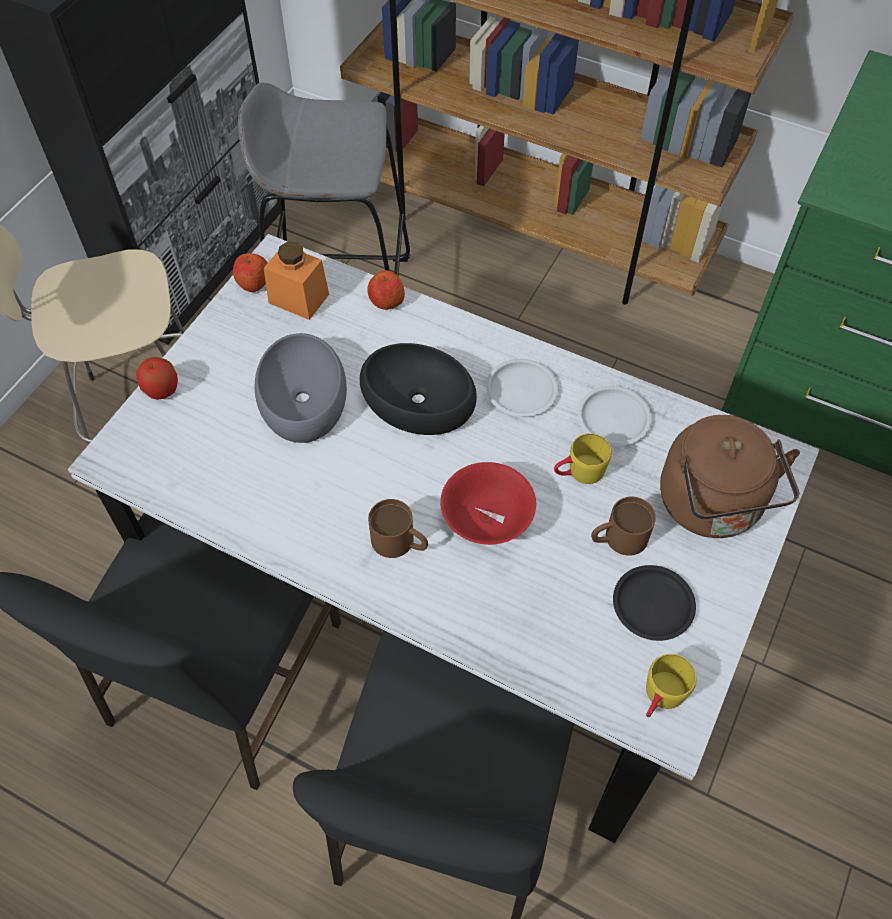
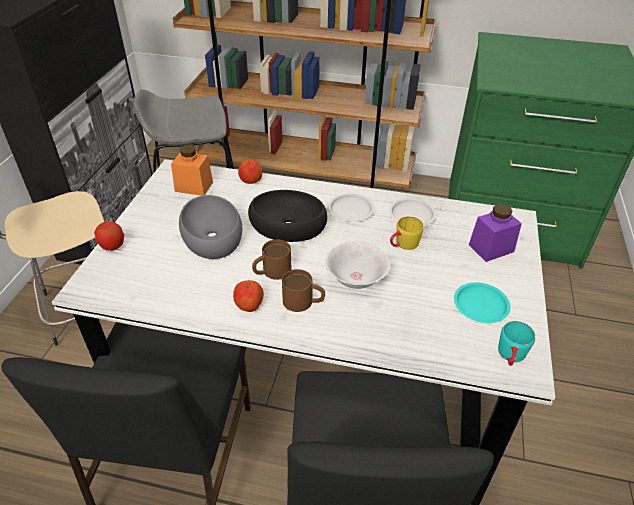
camera: 15 degrees left, 15 degrees down
(253, 282) = (162, 183): apple -> apple (249, 304)
(487, 520) = (356, 279): red bowl -> white bowl
(618, 538) = (442, 274): brown mug -> brown mug (271, 271)
(653, 604) = (480, 305): black plate -> turquoise plate
(660, 698) = (511, 357): yellow mug -> turquoise mug
(713, 507) = (491, 248): brown kettle -> purple jar

